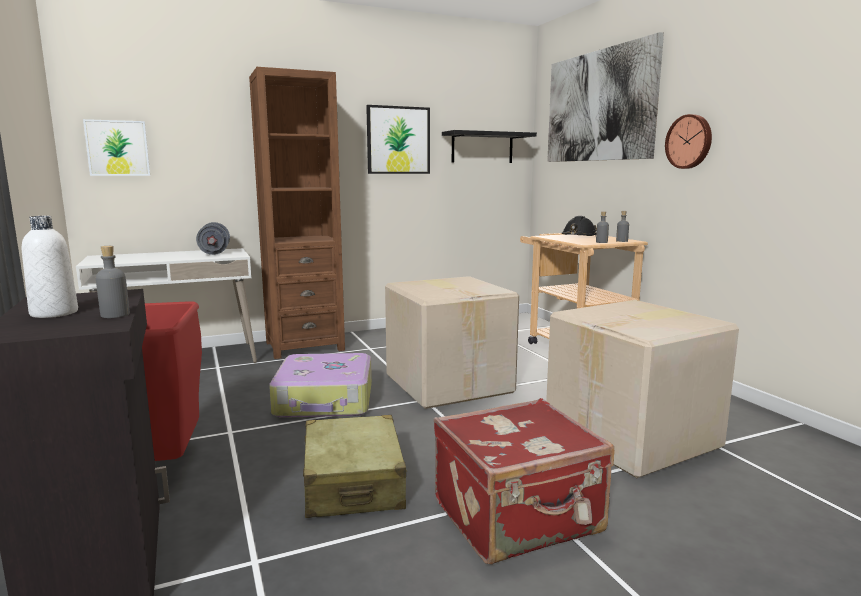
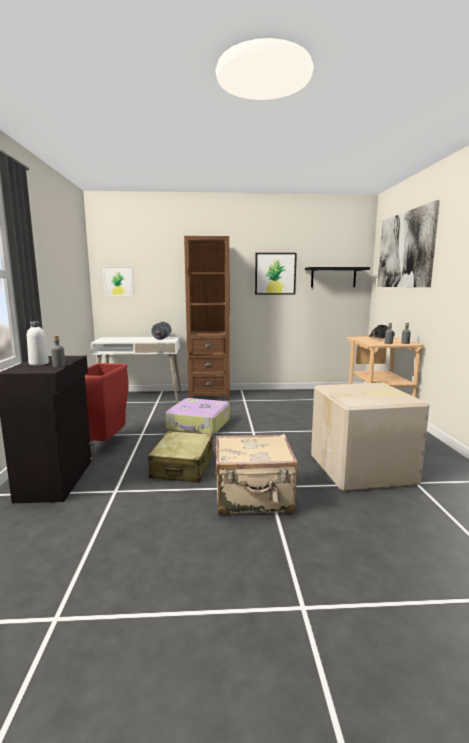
camera: 20 degrees right, 0 degrees up
(449, 383) = (275, 425): cardboard box -> none
(518, 518) = (254, 497): red suitcase -> beige suitcase
(689, 141) = (449, 276): wall clock -> none

